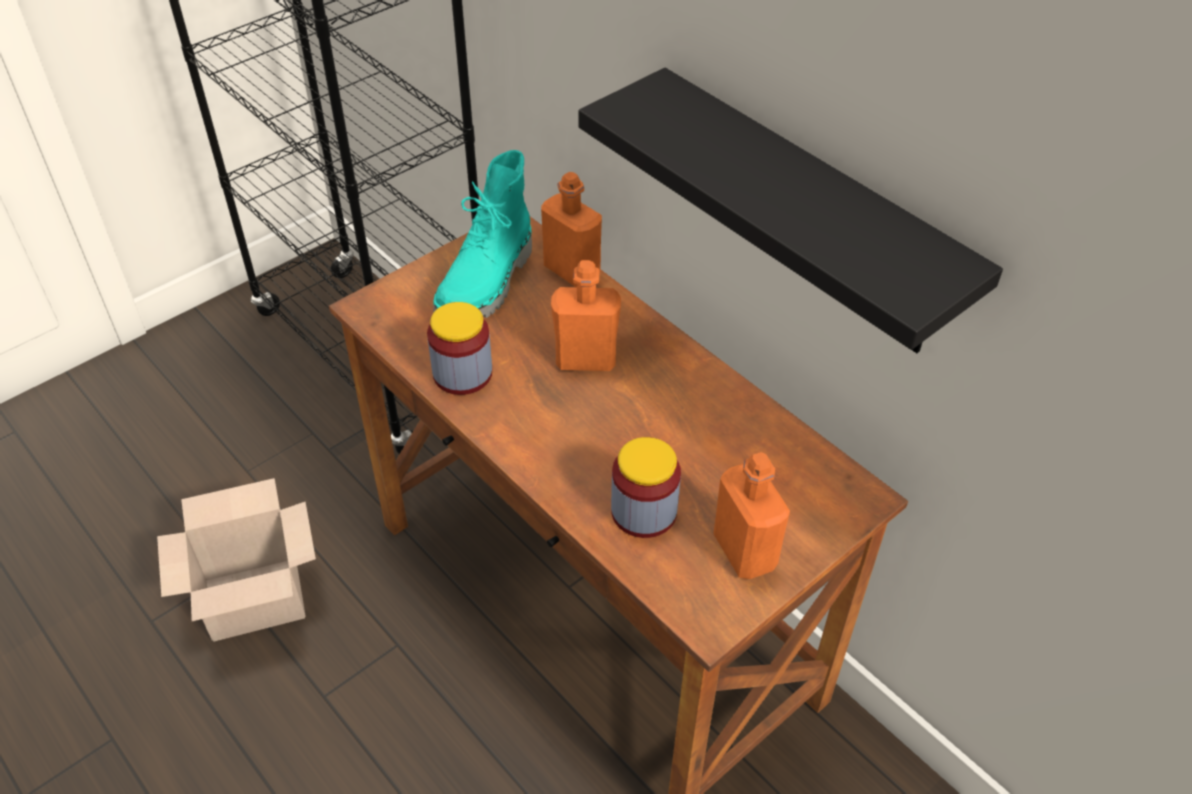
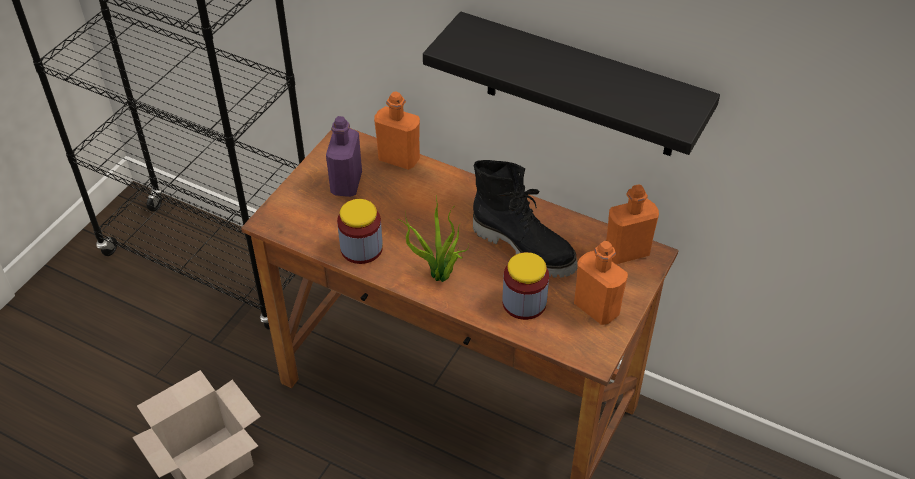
camera: 20 degrees left, 0 degrees up
(488, 285) = (346, 184): turquoise boot -> purple bottle
(545, 441) = (440, 277): none -> potted plant
(586, 360) = (439, 217): orange bottle -> orange bottle (627, 252)
(683, 434) = (525, 247): none -> black boot

